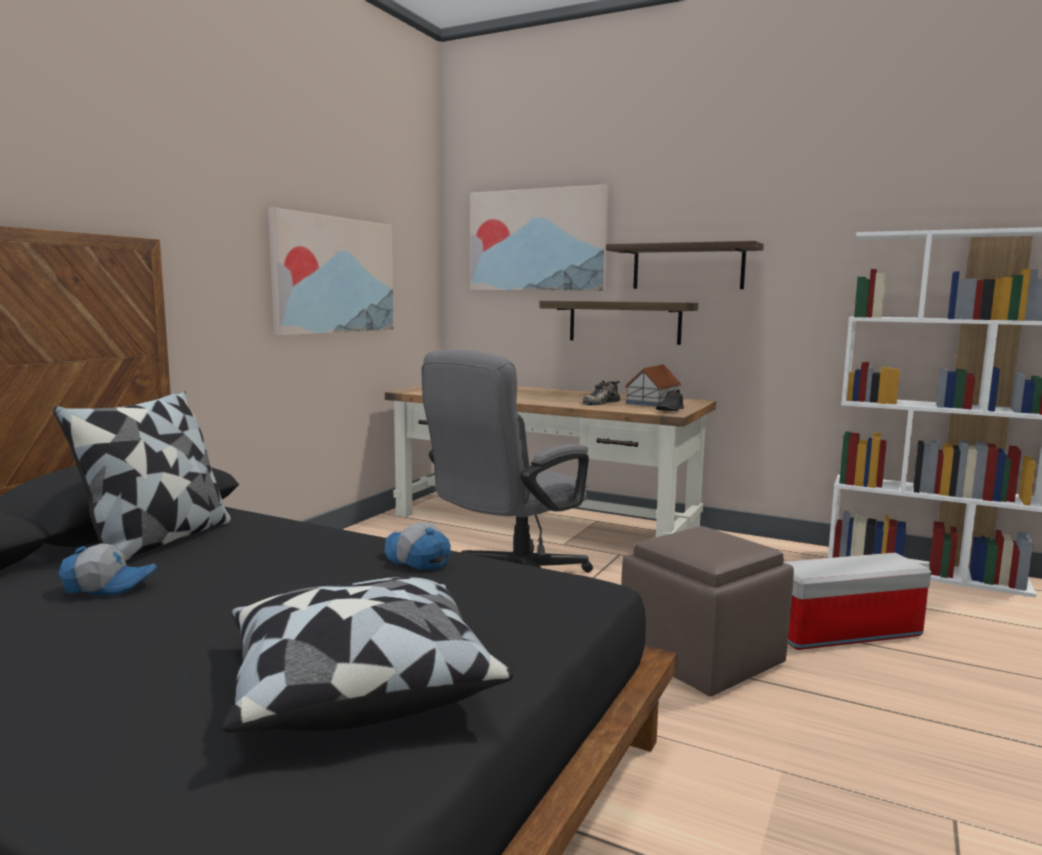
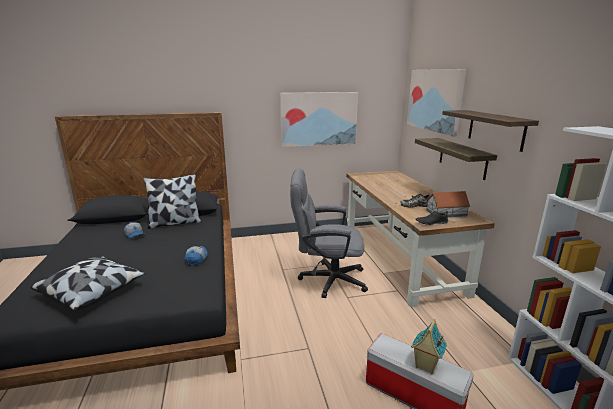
camera: 50 degrees right, 10 degrees up
(703, 659) = (320, 357): brown ottoman -> none
(867, 566) = (425, 366): none -> toy house

